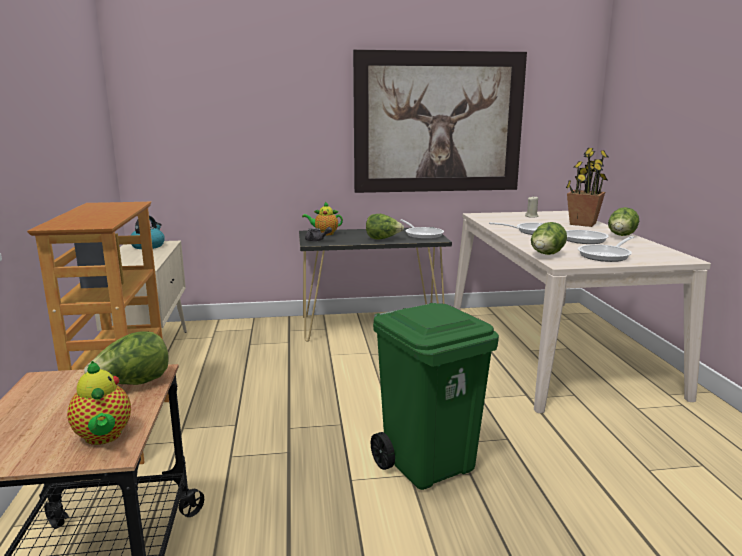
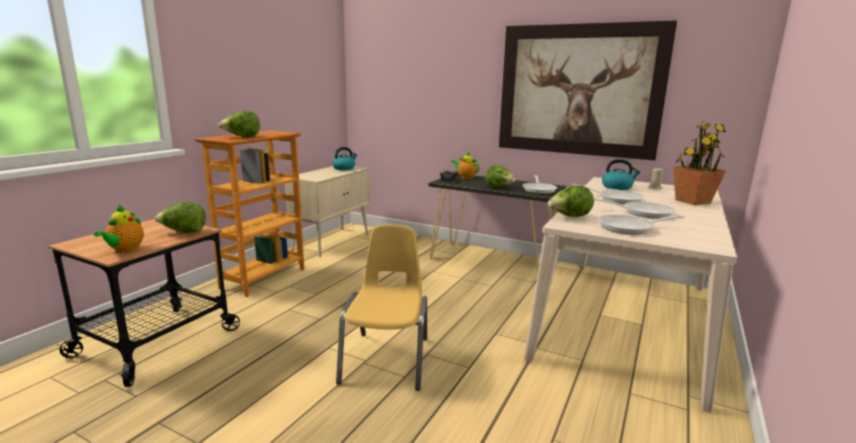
camera: 35 degrees right, 0 degrees up
(429, 464) = (387, 359): green trash can -> yellow chair
(506, 220) = (617, 187): none -> kettle
(621, 236) = (702, 217): lettuce -> lettuce (242, 137)

